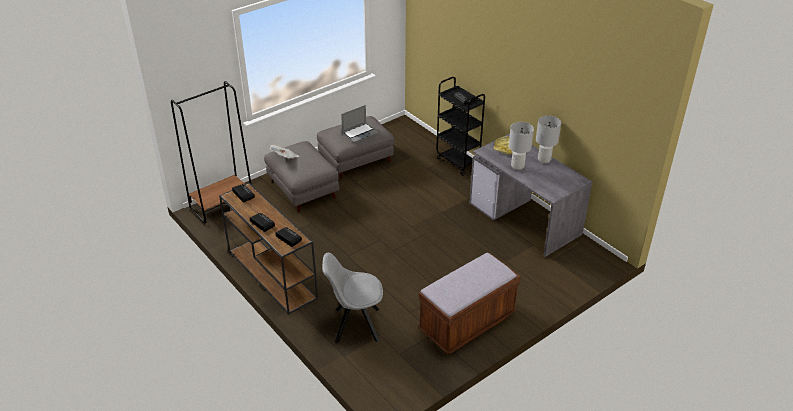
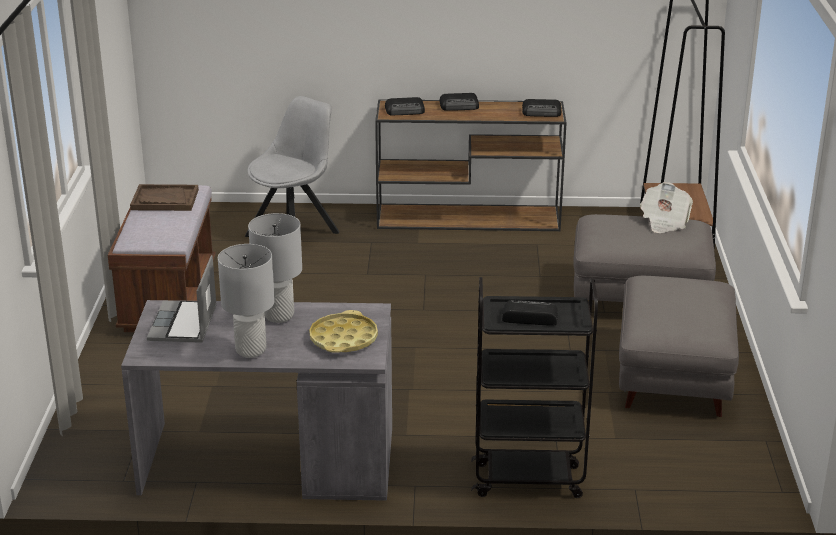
camera: 130 degrees right, 10 degrees down
(360, 133) = (663, 305): laptop -> laptop (184, 324)
(457, 290) = (164, 200): none -> brown tray

